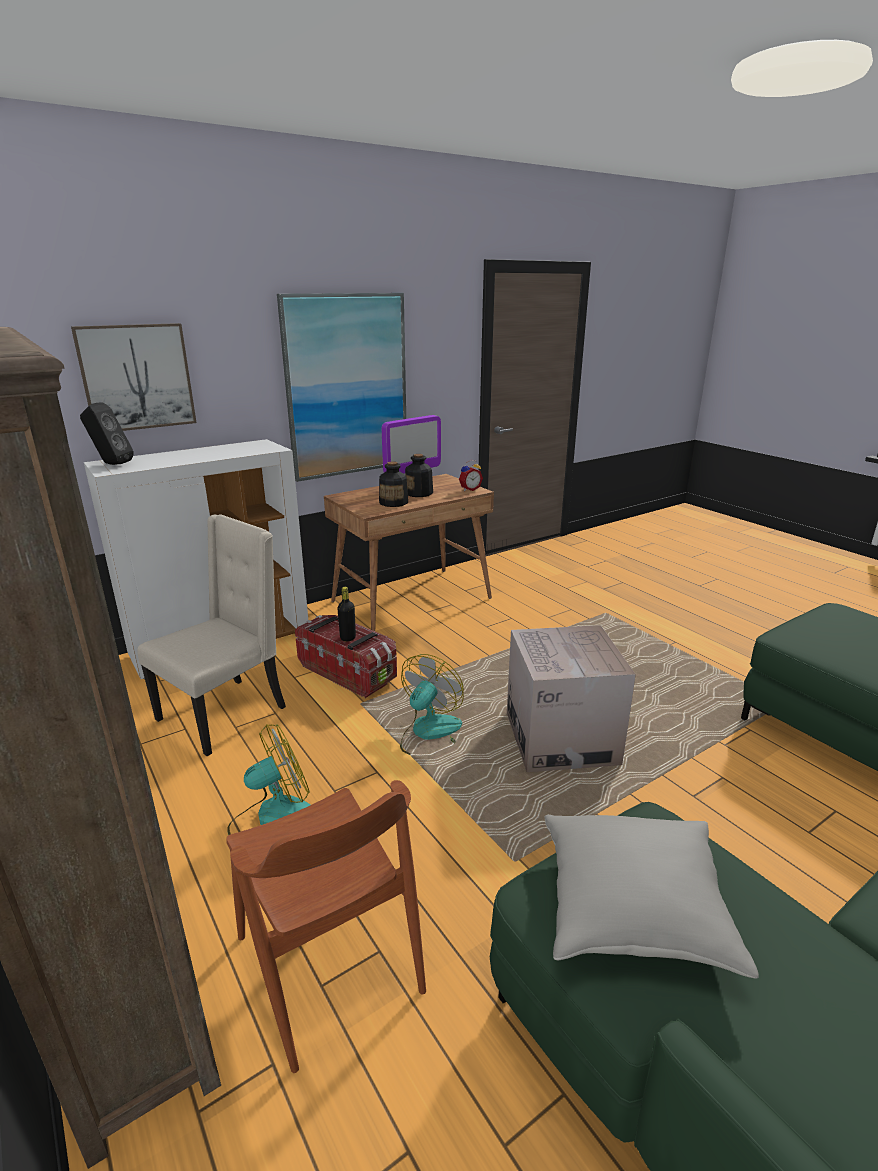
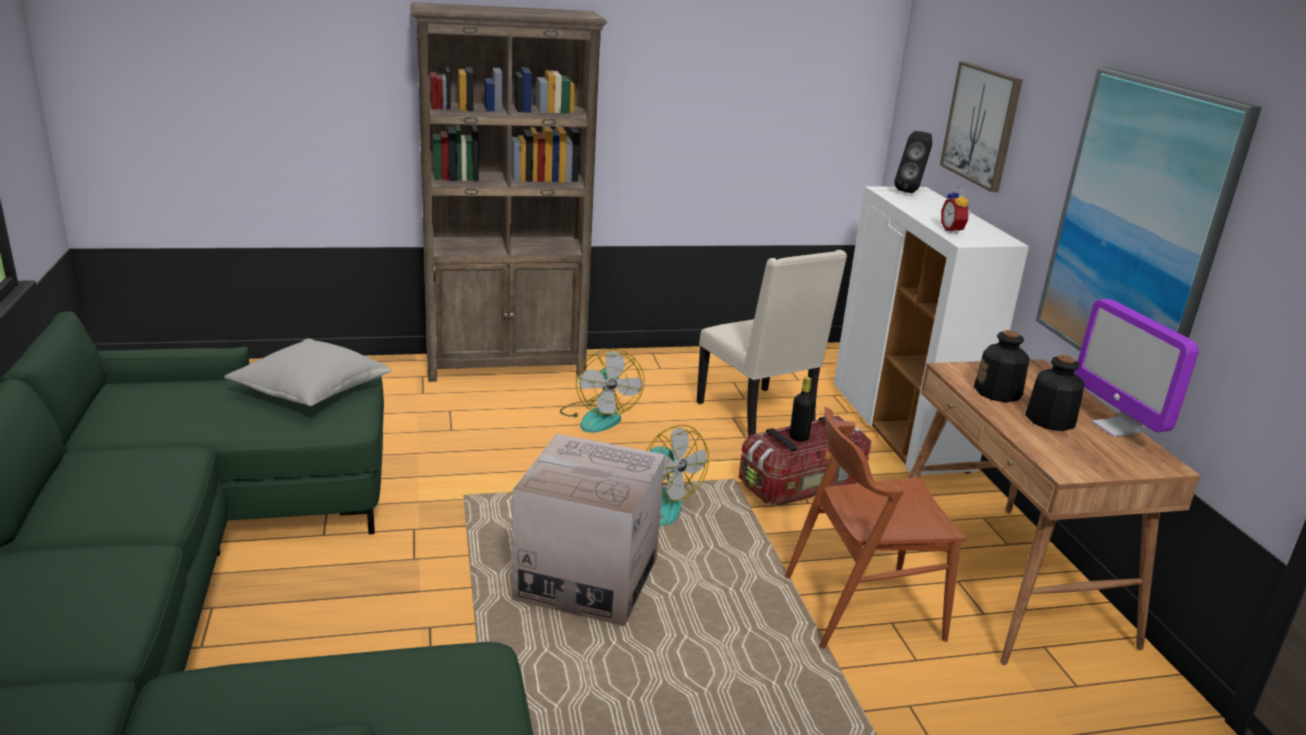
camera: 110 degrees right, 0 degrees up
(329, 963) = (460, 415): brown chair -> brown chair (862, 607)
(469, 489) = (1074, 466): alarm clock -> alarm clock (953, 230)

